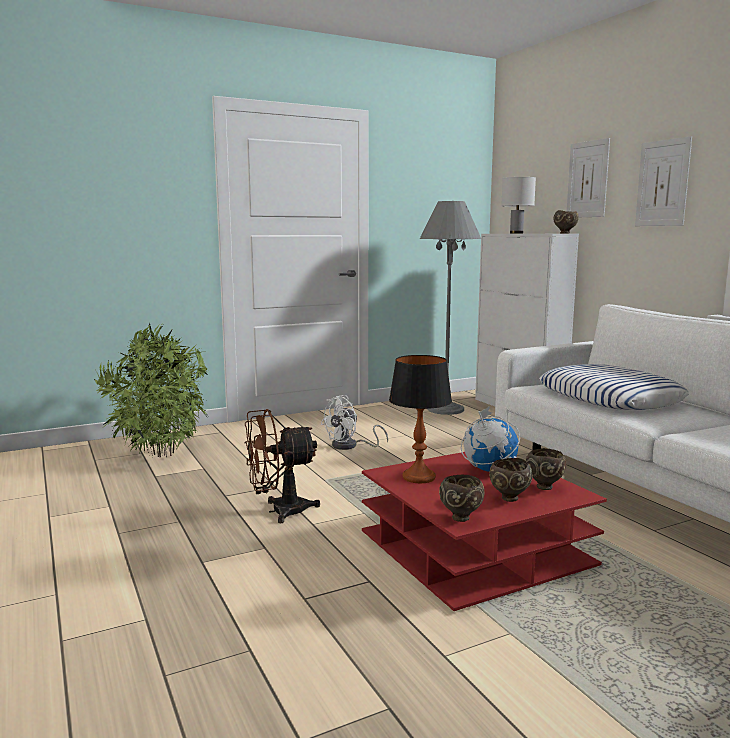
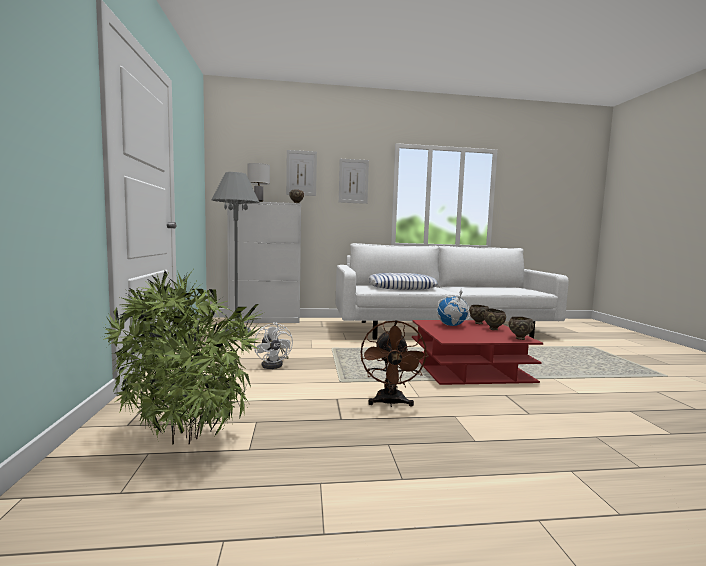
camera: 70 degrees left, 5 degrees down
(419, 477) = (459, 336): table lamp -> none

